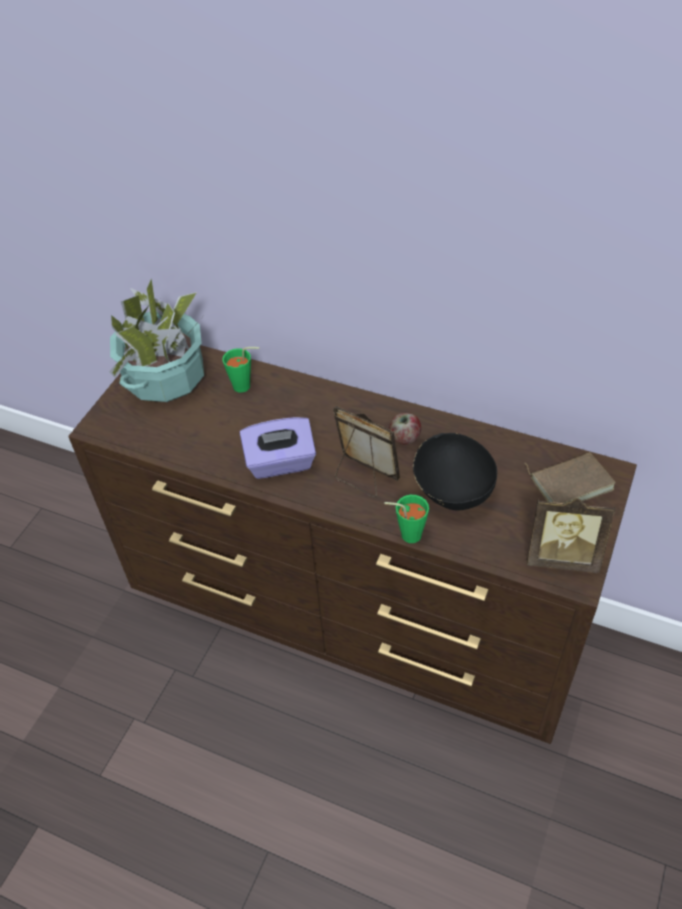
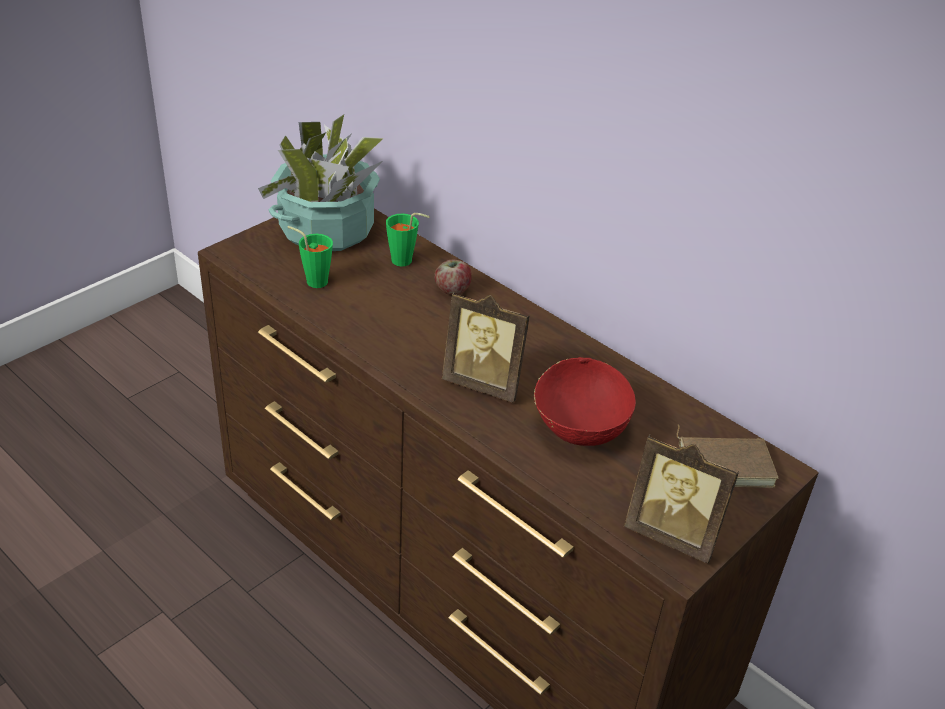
camera: 15 degrees right, 10 degrees down
(280, 463) = (401, 341): purple tissue box -> none
(364, 477) = (484, 383): picture frame -> picture frame turned 150 degrees clockwise
(404, 438) = (552, 361): apple -> apple (452, 290)
(406, 534) = (501, 452): green cup -> green cup (313, 280)
(452, 489) = (579, 425): black bowl -> red bowl

